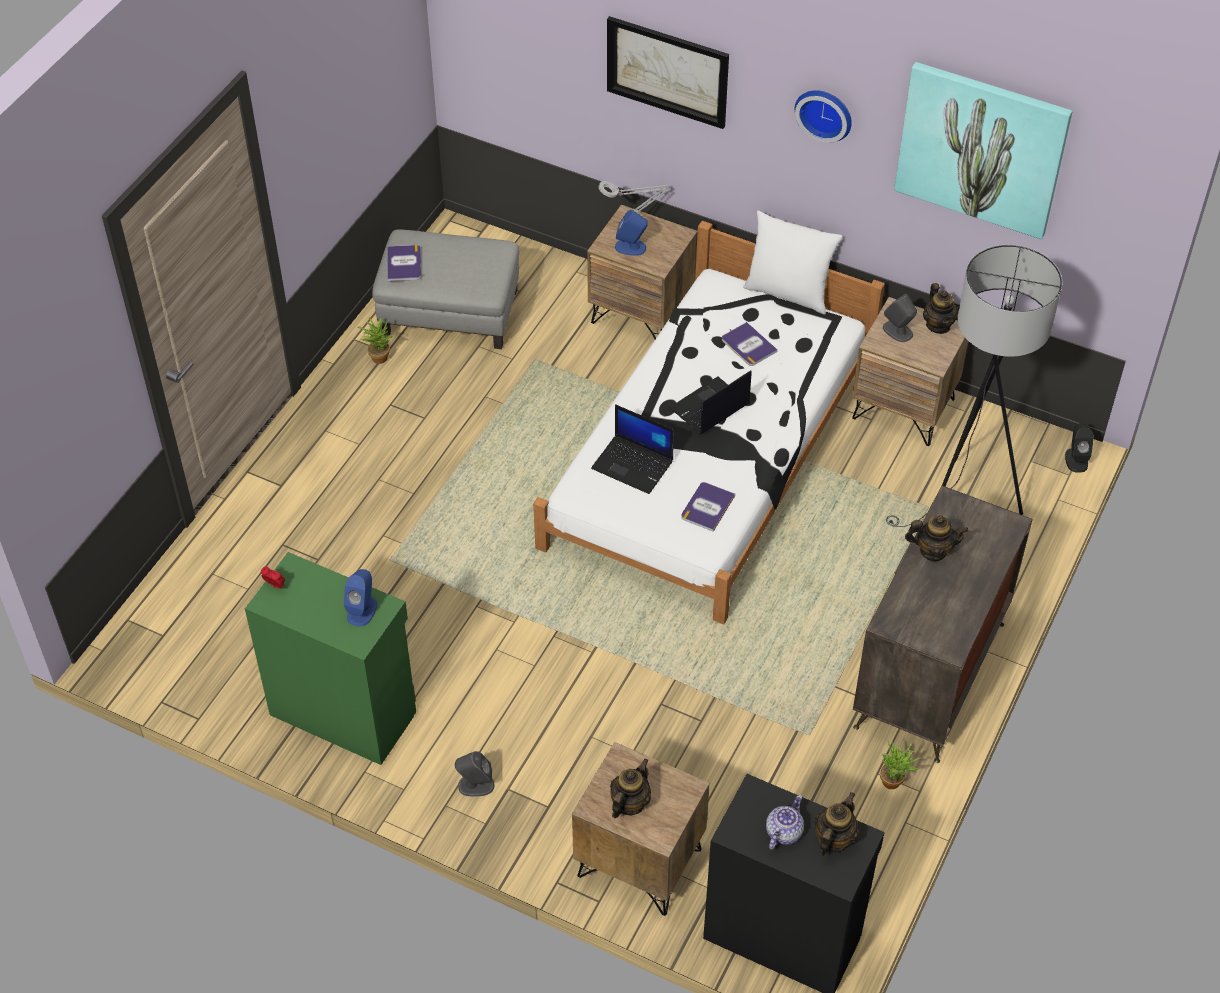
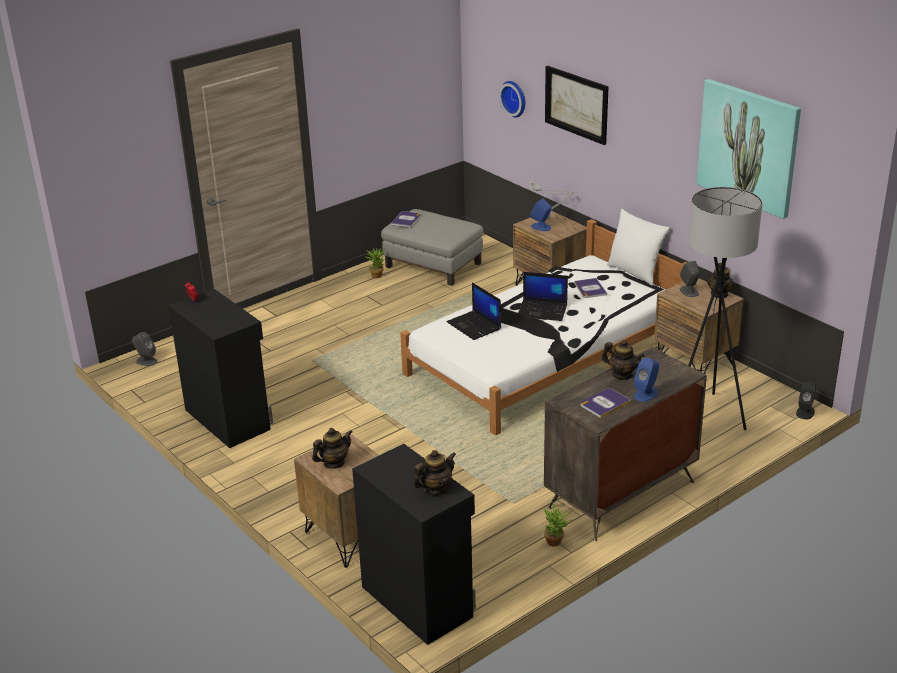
camera: 25 degrees right, 20 degrees down
(343, 711) = (228, 418): green cabinet -> black cabinet
(362, 610) = (232, 320): blue speaker -> blue speaker (646, 394)
(475, 785) = (277, 472): grey speaker -> grey speaker (146, 361)
(707, 507) = (507, 354): book -> book (604, 403)
(709, 407) = (543, 310): laptop -> laptop turned 150 degrees counterclockwise
(783, 832) = (403, 476): teapot -> none
(825, 113) = (660, 127): wall clock -> wall clock (515, 98)

